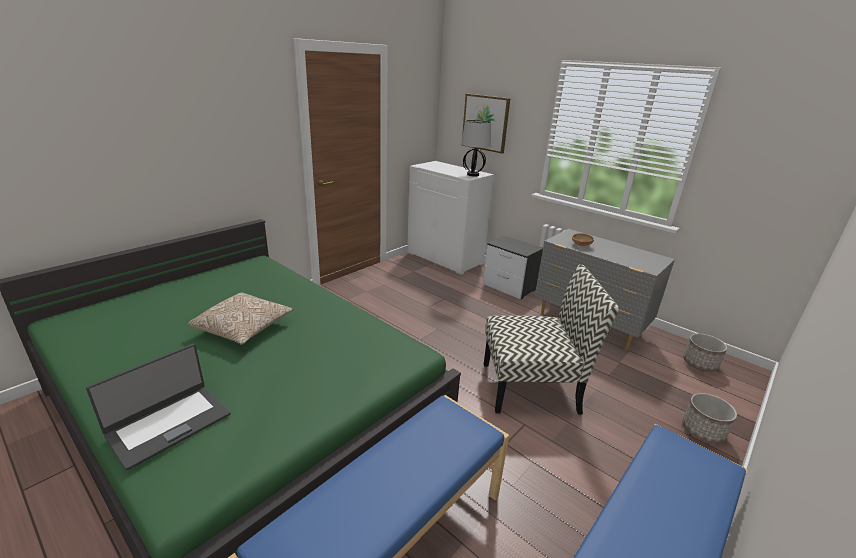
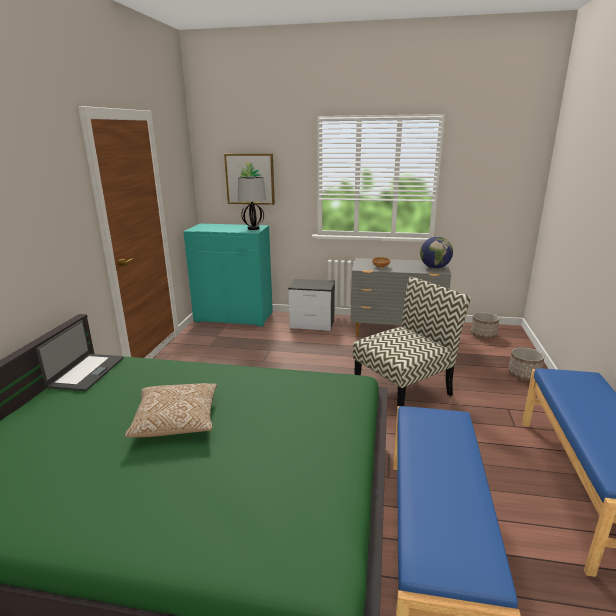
camera: 30 degrees left, 5 degrees down
(169, 424) = (227, 526): laptop -> laptop (86, 372)
(445, 258) = (234, 317): white cabinet -> turquoise cabinet
(647, 262) = (434, 267): none -> globe

